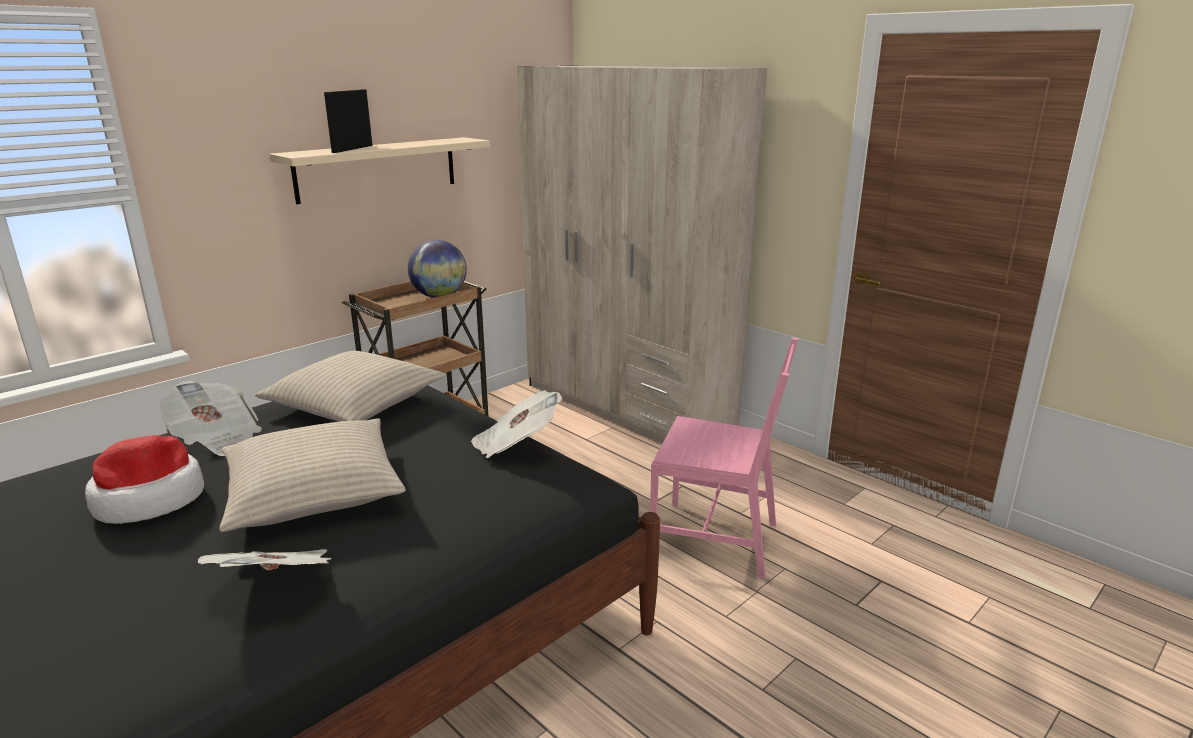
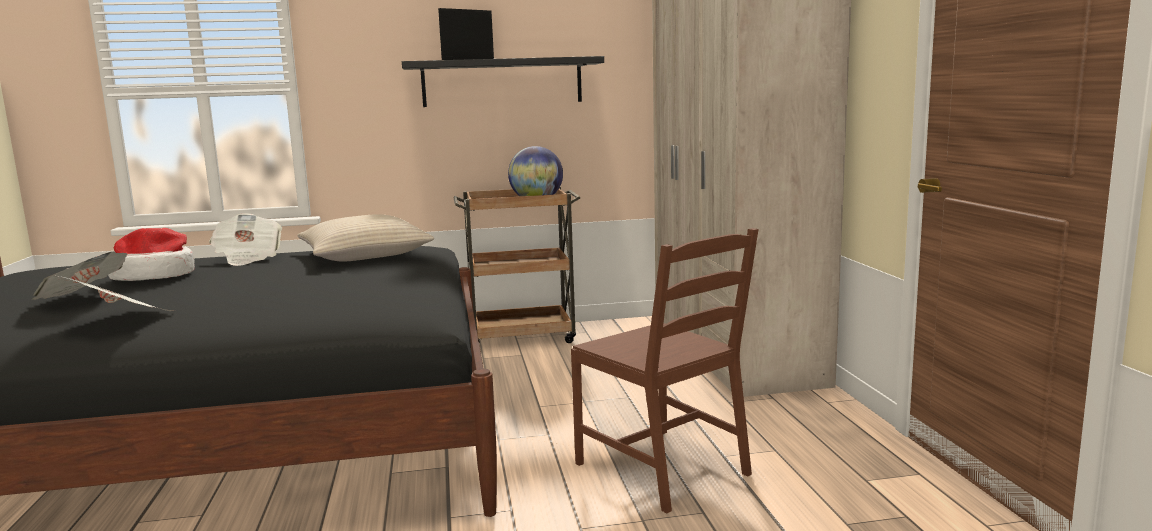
camera: 35 degrees right, 10 degrees down
(313, 491) = (237, 287): beige pillow -> none
(378, 169) = (502, 82): beige shelf -> black shelf
(515, 445) = (413, 288): newspaper -> newspaper (84, 299)
(716, 539) = (664, 468): pink chair -> brown chair

